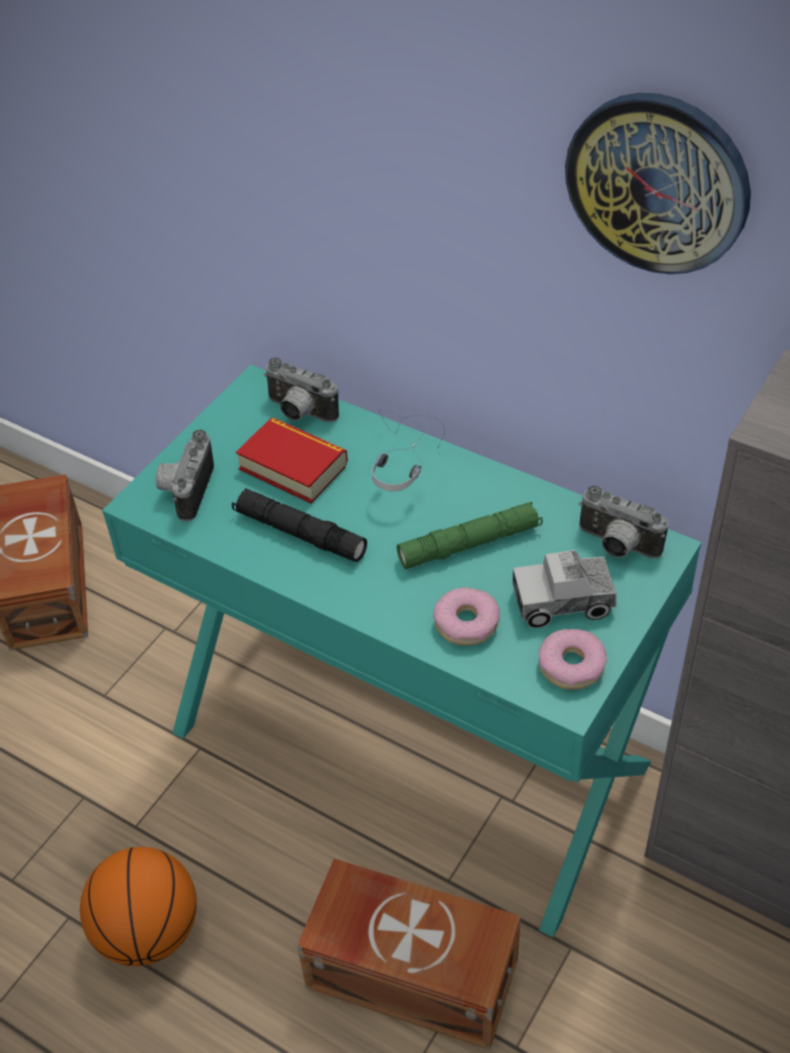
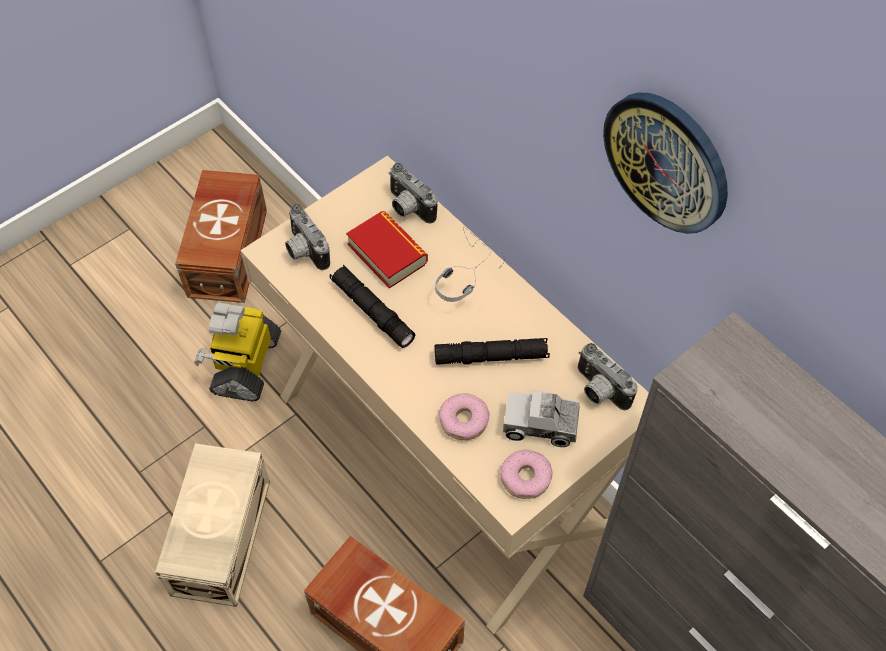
camera: 15 degrees right, 10 degrees up
(113, 707) = (245, 364): none -> toy robot
(148, 931) = (218, 538): basketball -> beige storage box
(186, 490) = (304, 251): camera -> camera turned 60 degrees counterclockwise
(410, 745) = (445, 457): turquoise desk -> beige desk
(469, 544) = (491, 356): green flashlight -> black flashlight

